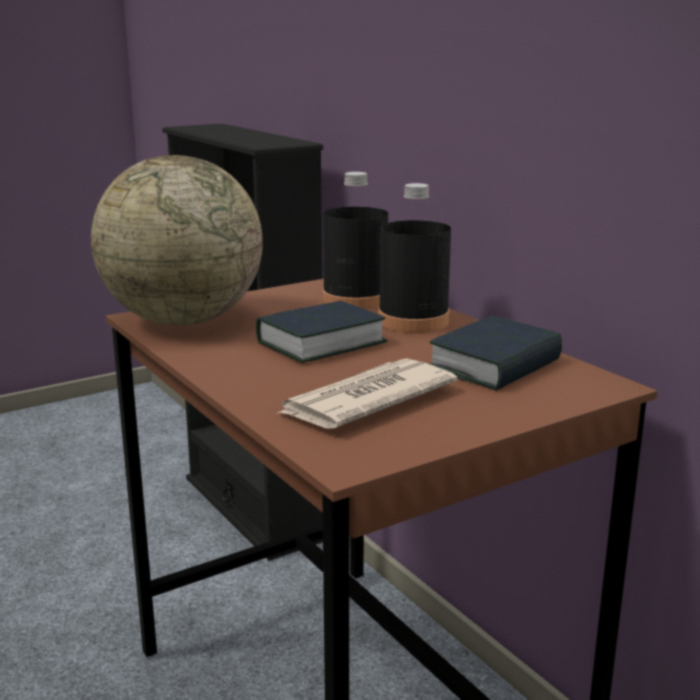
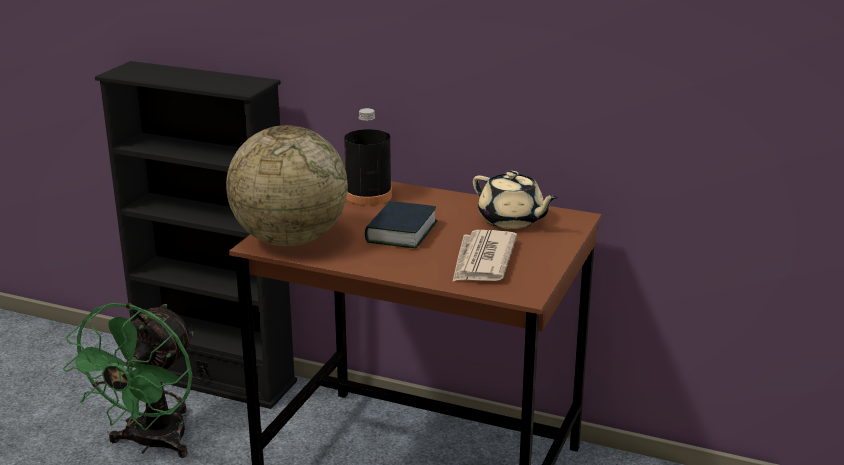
camera: 35 degrees left, 5 degrees up
(122, 552) = (151, 444): none -> green fan
(413, 321) = (426, 202): black bottle -> none
(495, 365) = (512, 220): book -> beige teapot

